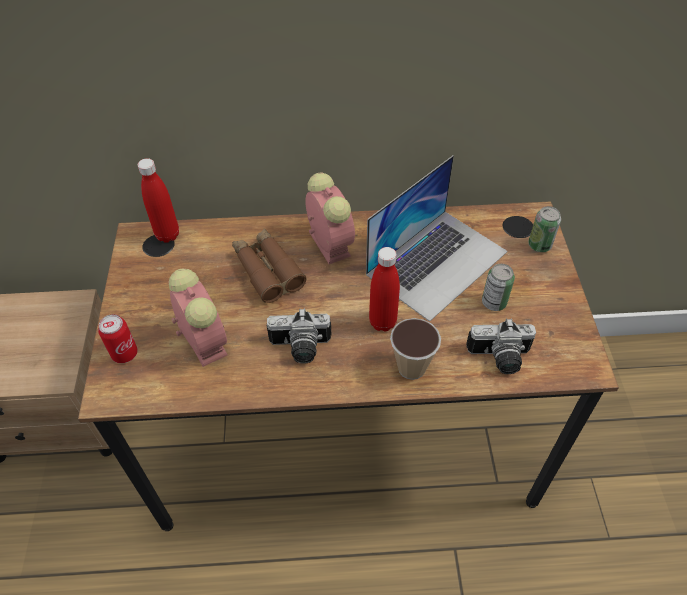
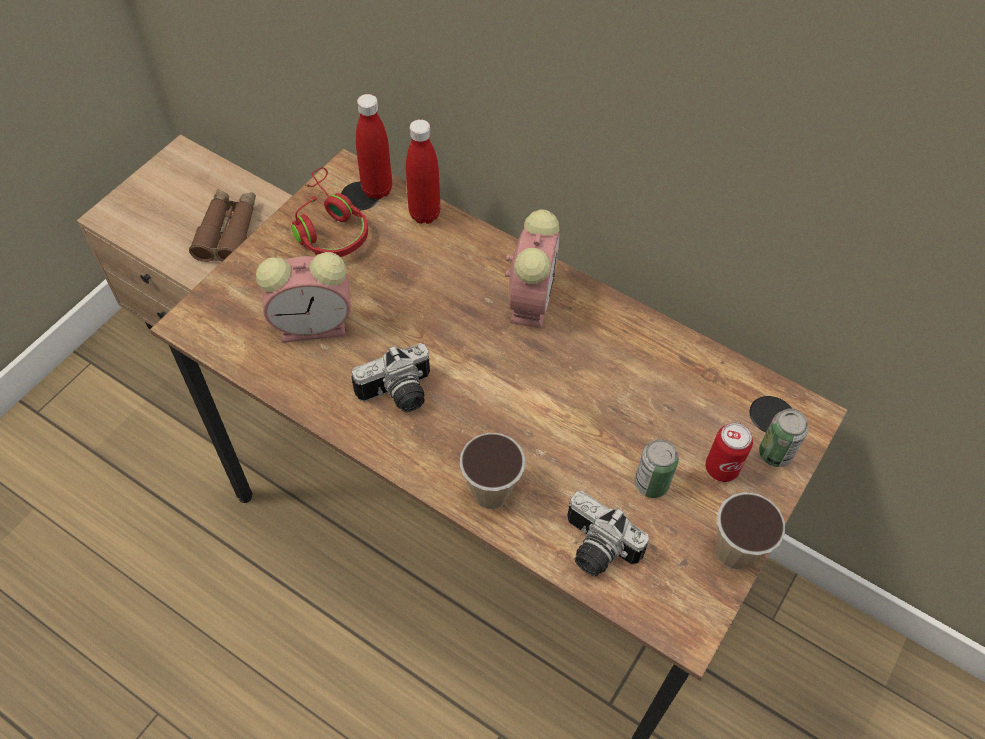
camera: 35 degrees right, 5 degrees up
(124, 353) = (237, 291): can -> can (721, 468)
(155, 275) = (329, 227): none -> red headphones
(203, 340) = (316, 325): alarm clock -> alarm clock turned 75 degrees clockwise
(267, 270) = (441, 290): brown binoculars -> brown binoculars (228, 232)
(300, 348) = (398, 395): camera -> camera turned 60 degrees counterclockwise
(382, 322) = (507, 423): red bottle -> red bottle (424, 214)
(437, 262) = (631, 396): laptop -> none
(569, 309) = (734, 551): none -> cup

